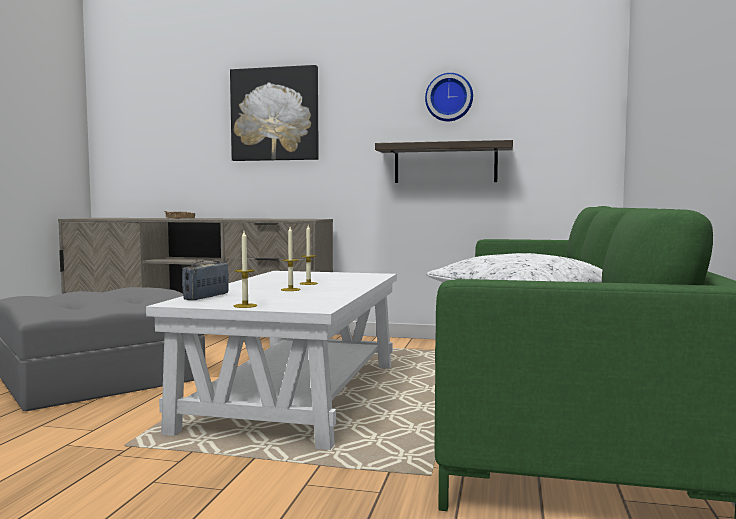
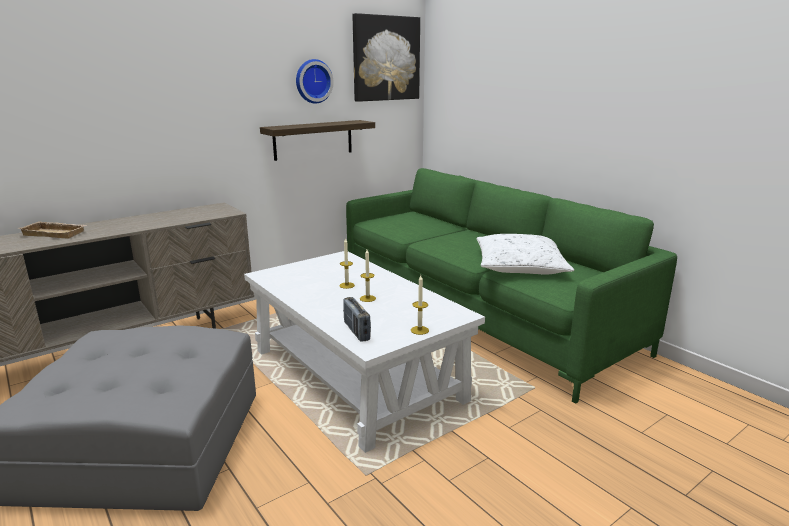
camera: 50 degrees left, 15 degrees up
(275, 114) = (142, 97): picture -> picture (386, 58)

